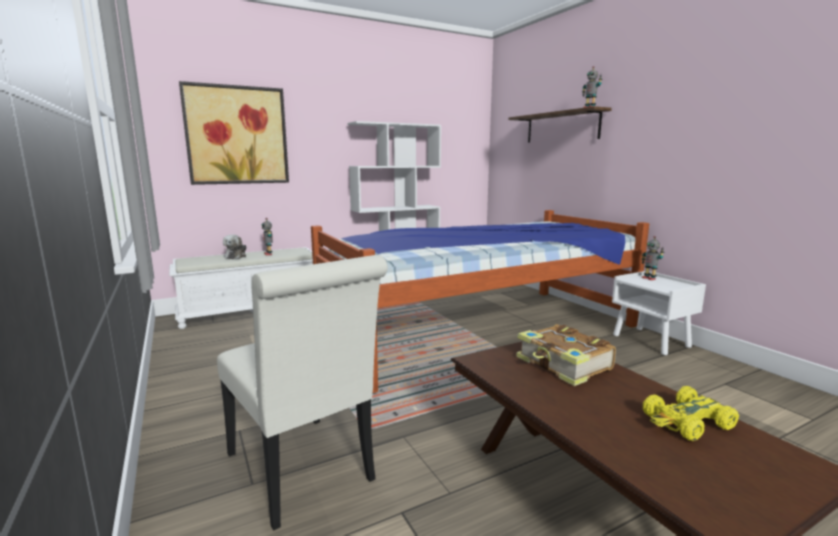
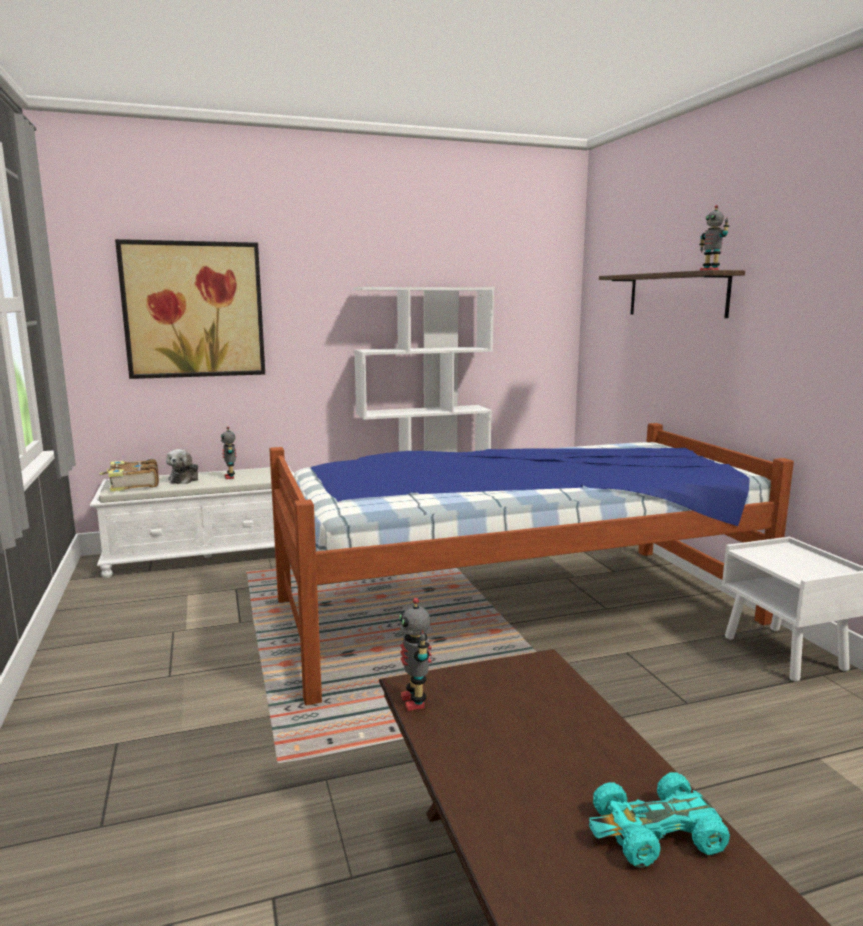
camera: 10 degrees right, 0 degrees up
(303, 473) = (171, 818): white chair -> none
(564, 365) = (534, 708): book -> book (133, 484)
(649, 278) = (785, 551): toy robot -> toy robot (415, 701)
(687, 422) = (655, 832): yellow toy car -> turquoise toy car

